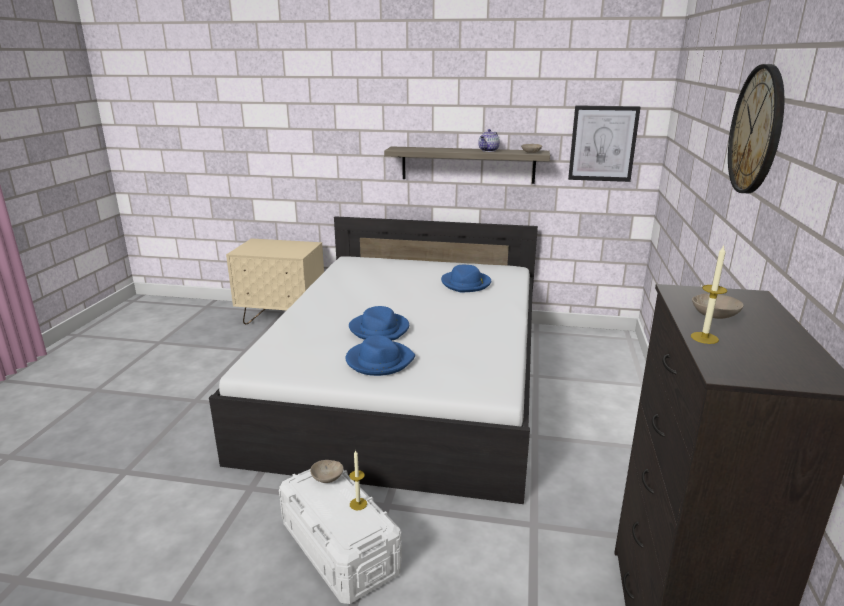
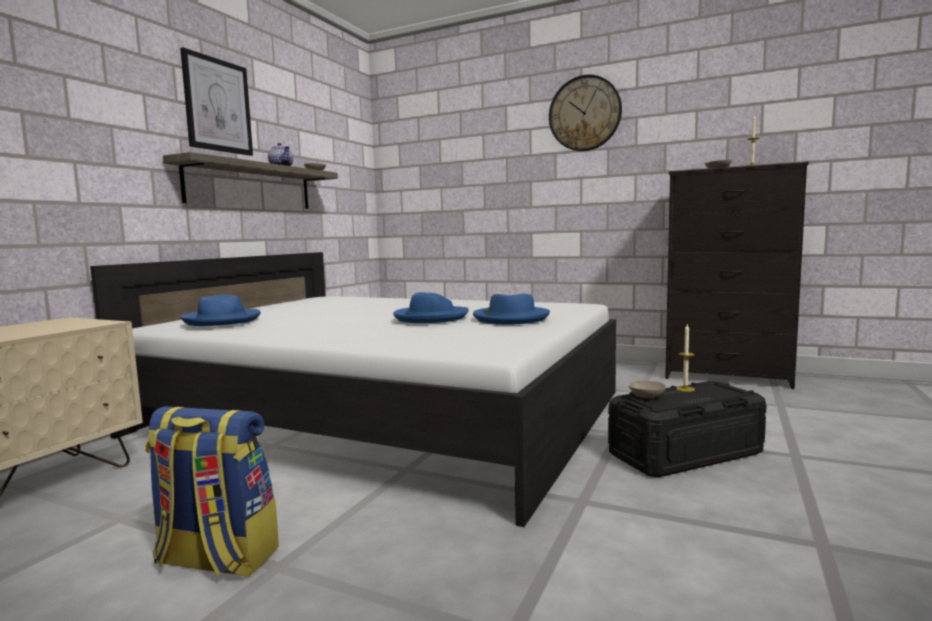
camera: 75 degrees left, 15 degrees down
(205, 384) = (216, 559): none -> backpack
(339, 548) = (685, 453): white storage box -> black storage box
(466, 284) = (341, 303): blue hat -> blue hat (222, 320)
(603, 143) = (345, 171): picture -> picture (217, 105)

